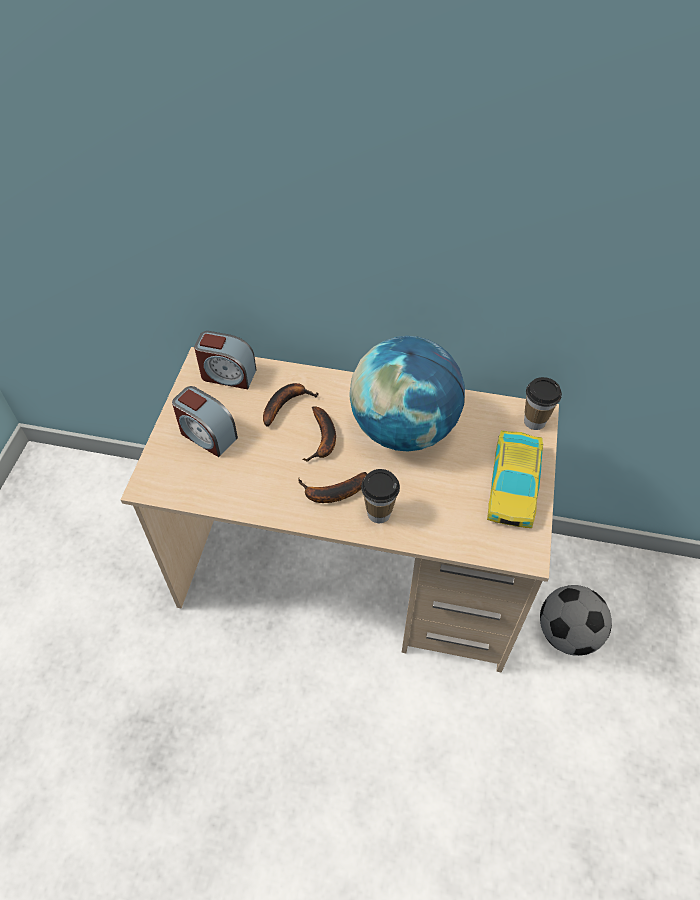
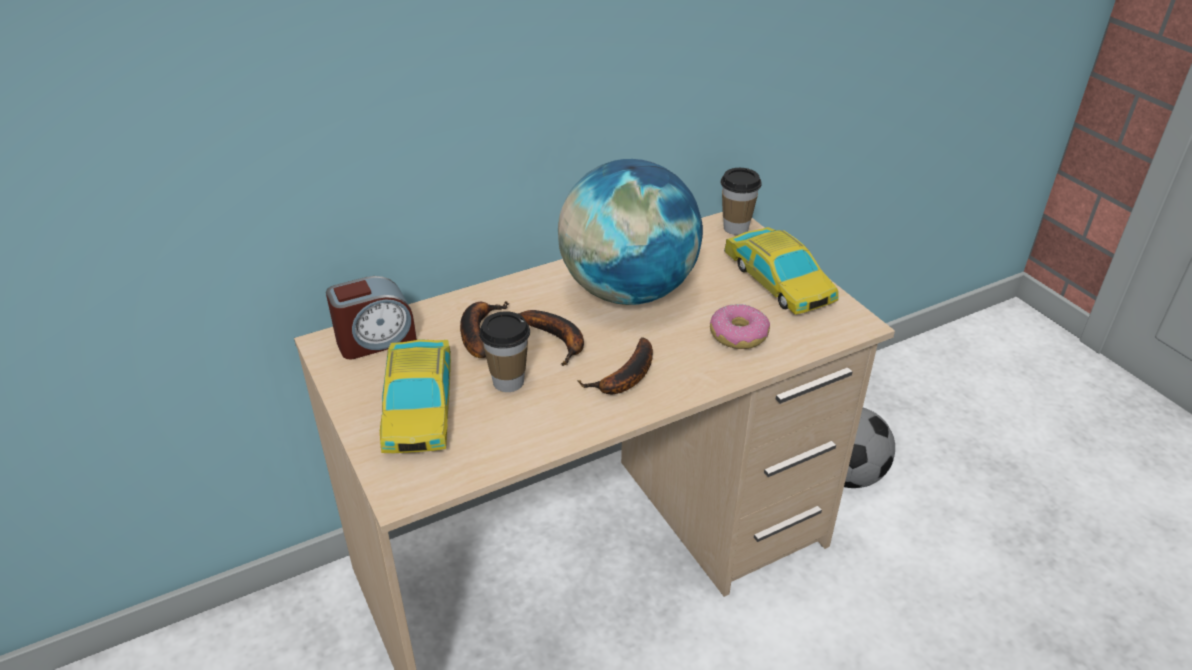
camera: 40 degrees left, 15 degrees down
(207, 435) = (419, 405): alarm clock -> toy car
(378, 513) = (692, 368): cup -> cup (508, 382)
(435, 509) = (738, 335): none -> donut

